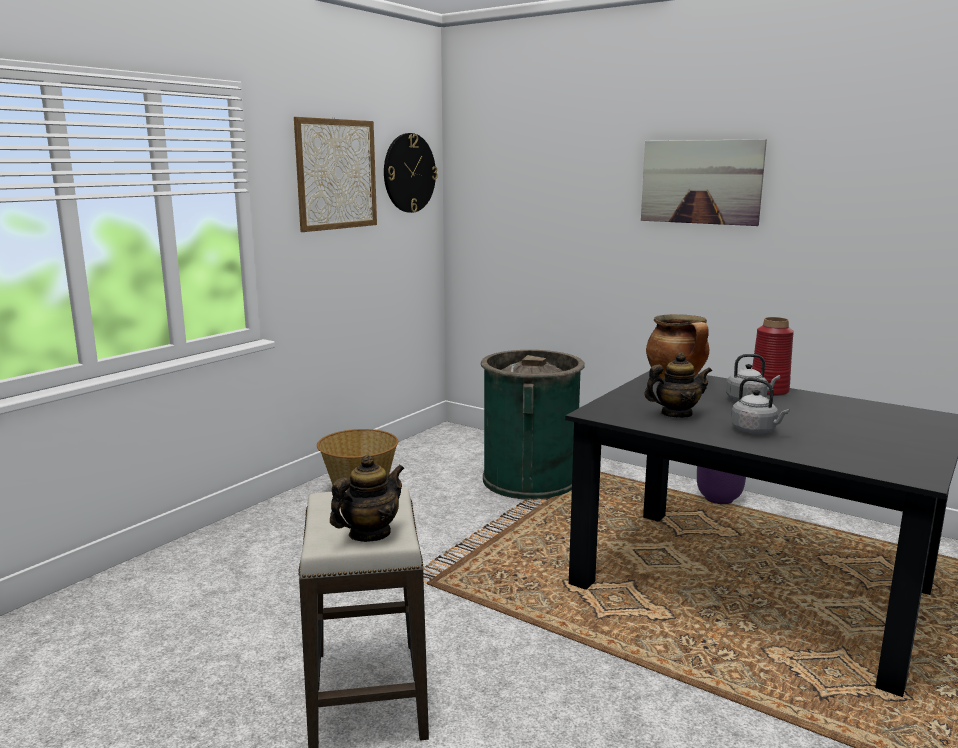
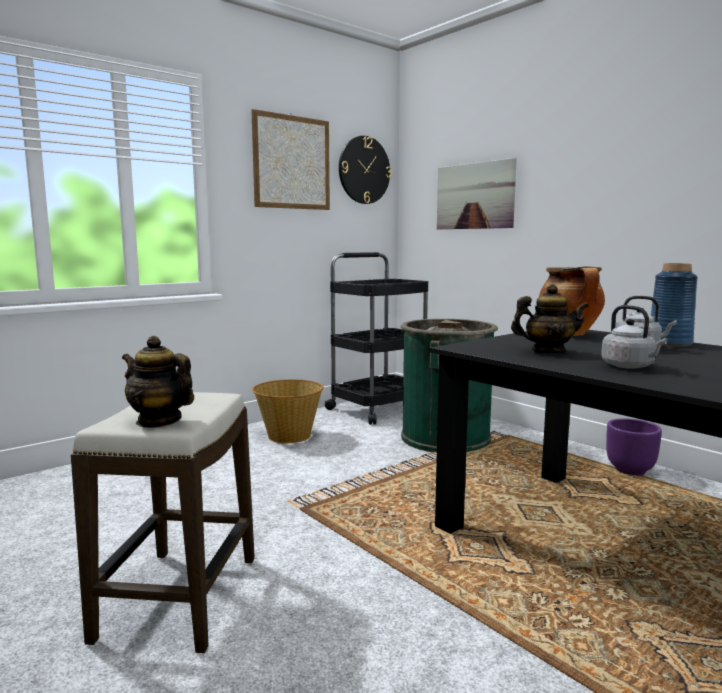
camera: 15 degrees right, 5 degrees down
(369, 534) = (159, 421): teapot -> teapot turned 120 degrees counterclockwise
(441, 449) = (379, 409): none -> black cart
(701, 182) = (618, 152): picture -> picture (474, 196)
(768, 391) = (669, 343): red vase -> blue vase

